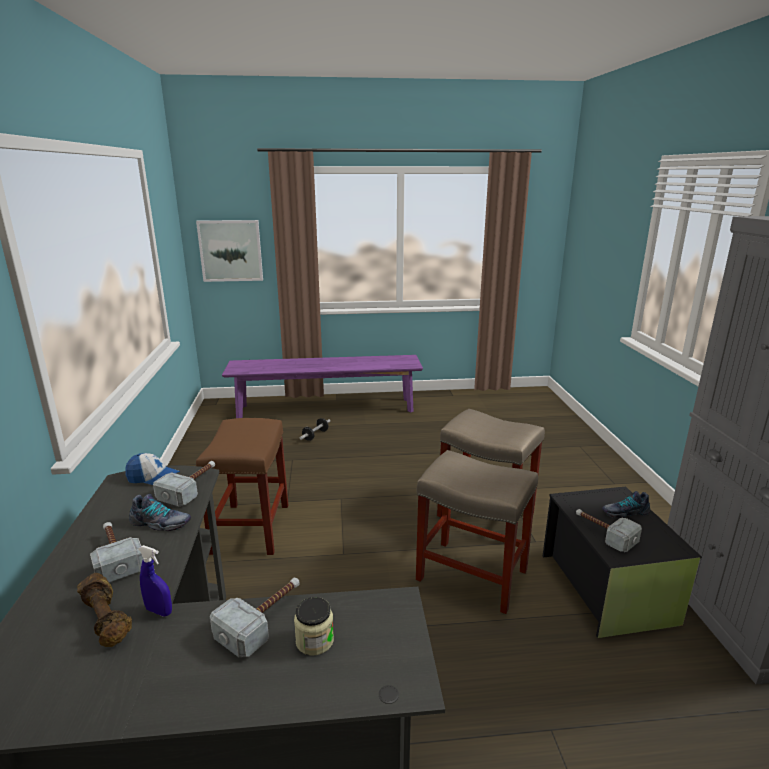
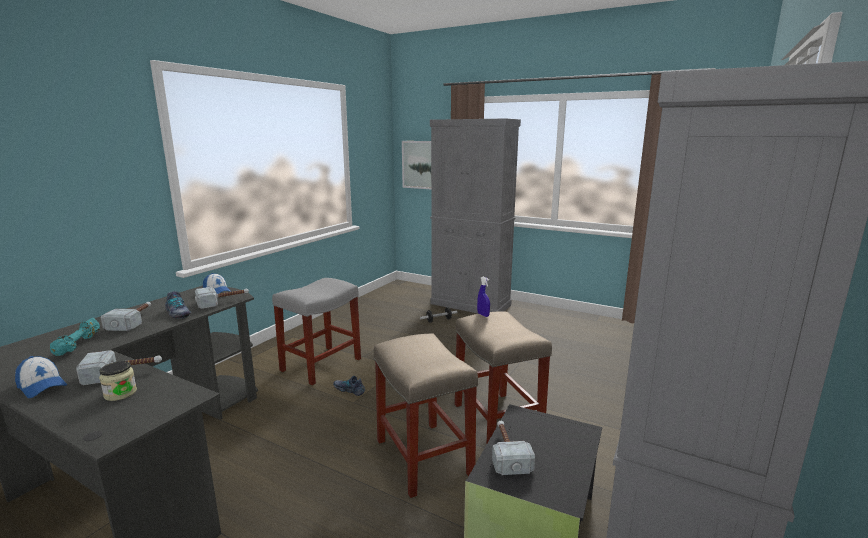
camera: 35 degrees right, 5 degrees down
(107, 619) = (79, 345): brown dumbbell -> turquoise dumbbell
(159, 611) = (100, 350): blue spray bottle -> blue spray bottle (483, 315)
(185, 688) = (42, 386): none -> cap
(251, 527) = (322, 364): brown stool -> grey stool
(326, 408) = (470, 304): purple bench -> grey cabinet
(624, 512) = (560, 446): shoe -> shoe (349, 389)

